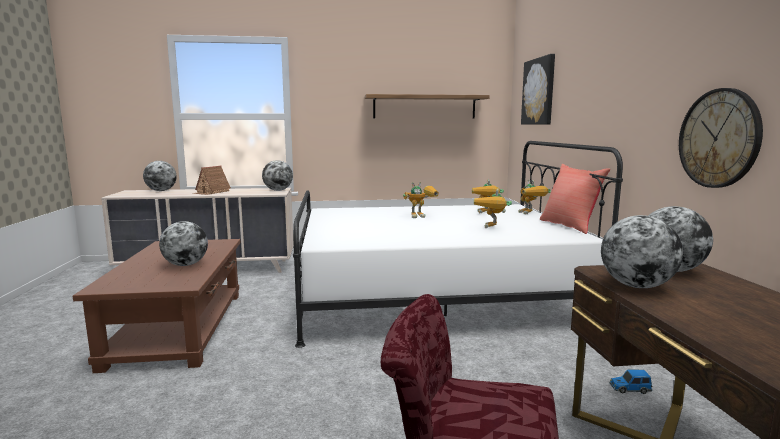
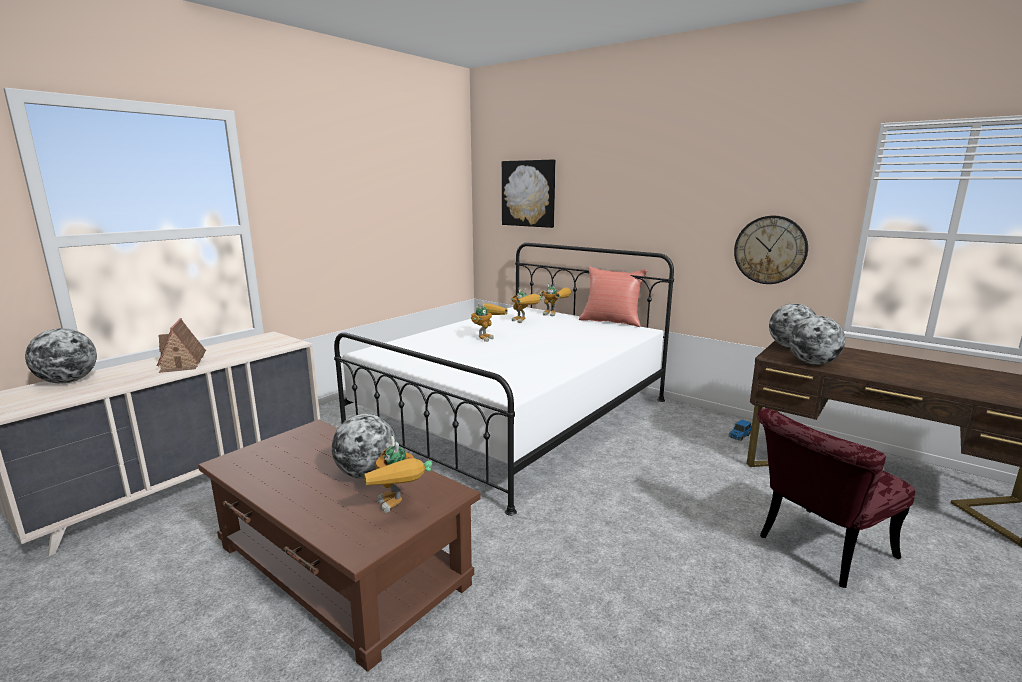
camera: 45 degrees left, 5 degrees up
(278, 190) = (275, 339): globe -> none
(424, 107) = (401, 207): shelf -> none
(493, 228) = (575, 337): toy robot -> toy robot (398, 508)

